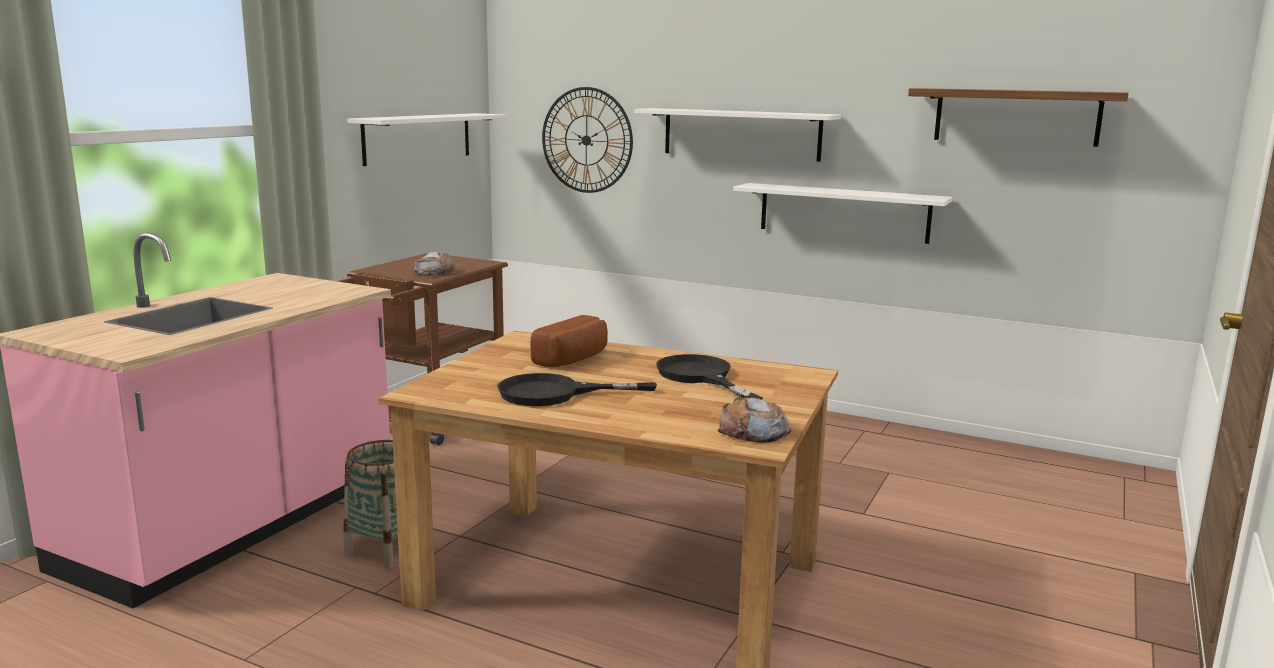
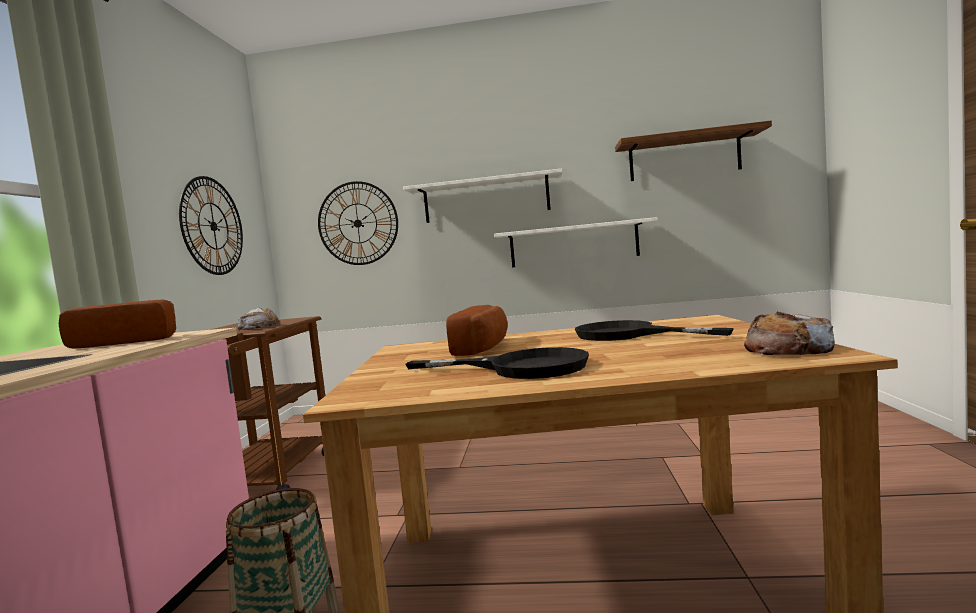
camera: 20 degrees left, 10 degrees down
(304, 292) = (128, 342): none -> bread
(418, 138) = (213, 226): white shelf -> wall clock
(554, 393) = (520, 368): black frying pan -> black frying pan turned 135 degrees counterclockwise

